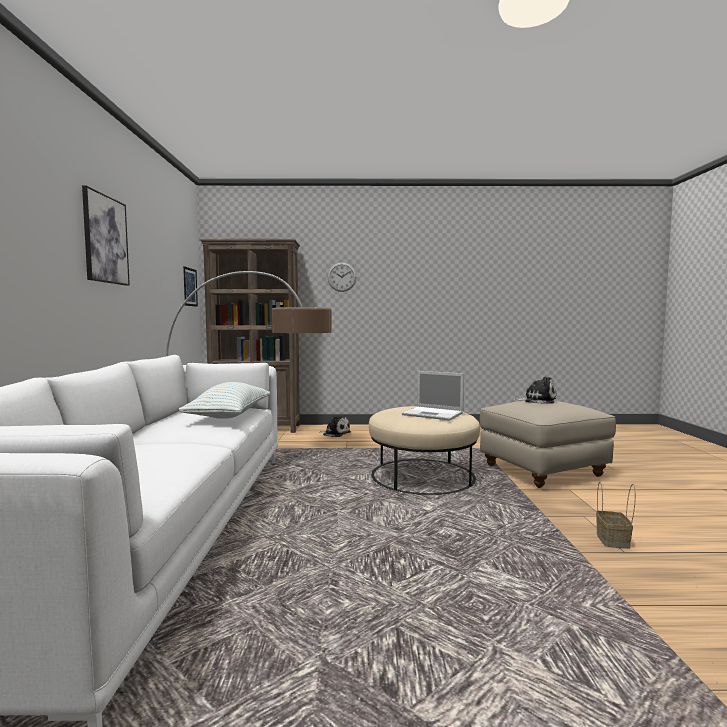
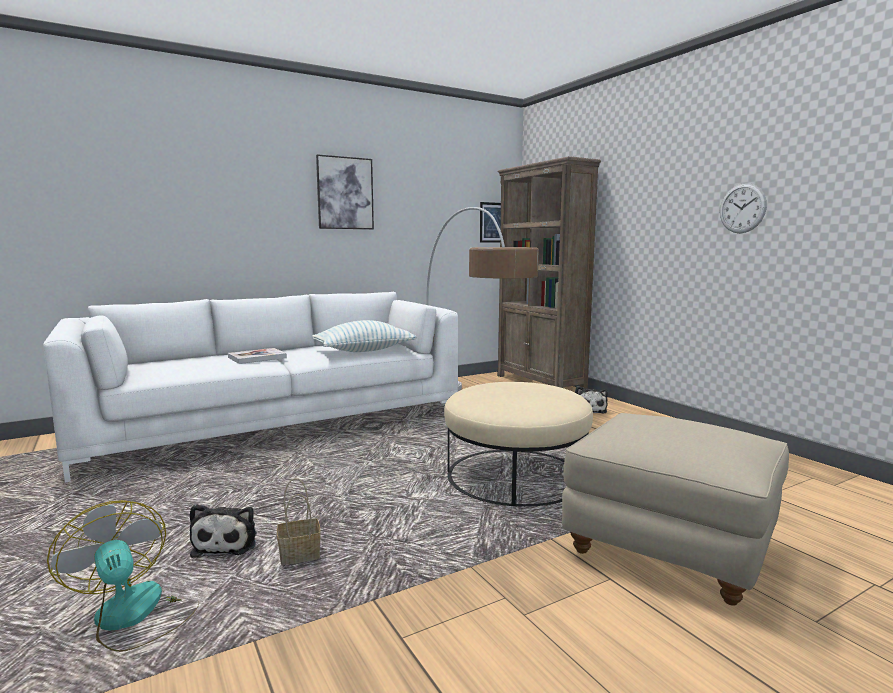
camera: 60 degrees right, 5 degrees up
(162, 445) = (257, 357): none -> book
(341, 277) = (644, 199): wall clock -> wall clock (742, 208)
(434, 414) = (513, 397): laptop -> none
(537, 401) = (695, 425): plush toy -> plush toy (227, 543)
(588, 669) = (134, 617): none -> fan
(613, 541) = (432, 627): basket -> basket (298, 556)

